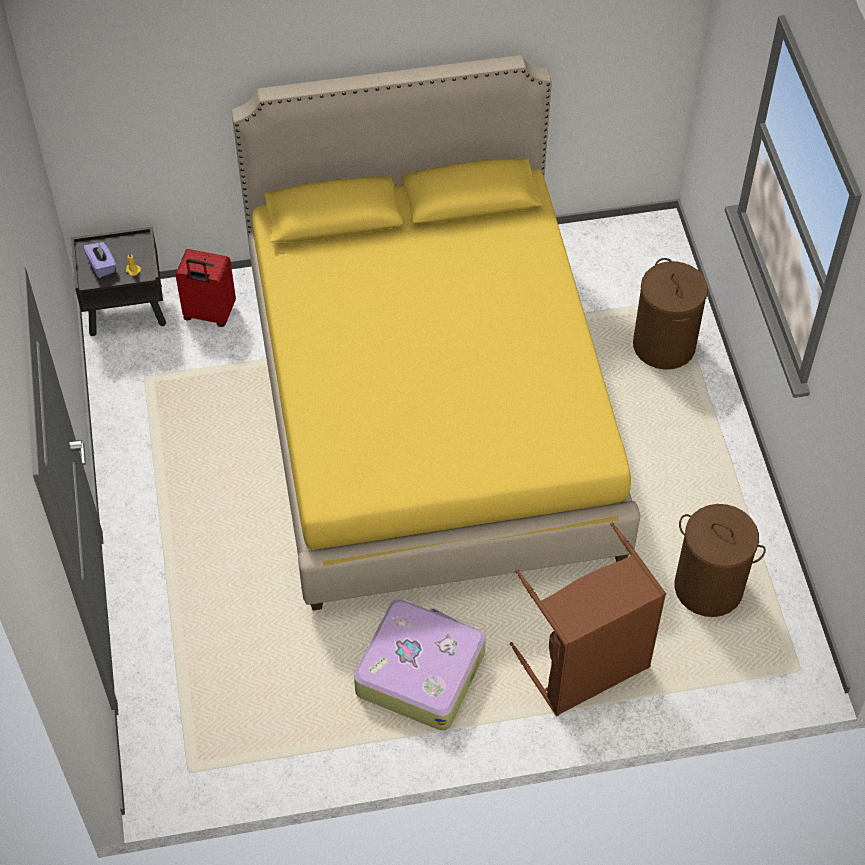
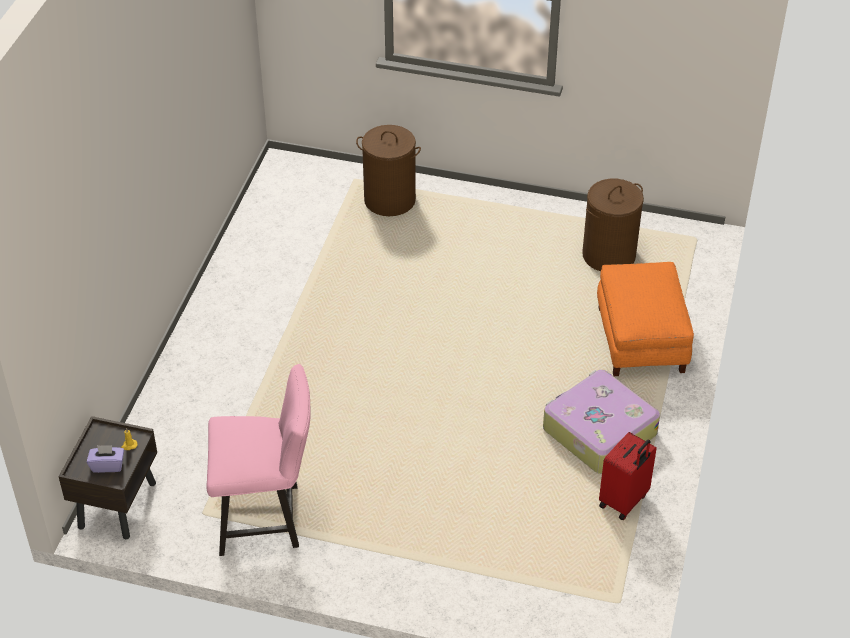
camera: 65 degrees left, 10 degrees down
(163, 428) = (267, 518): none -> pink chair
(209, 314) = (165, 449): red suitcase -> red suitcase (624, 501)
(430, 408) = (361, 344): yellow bed -> none
(586, 668) = (642, 340): brown laundry basket -> orange ottoman

